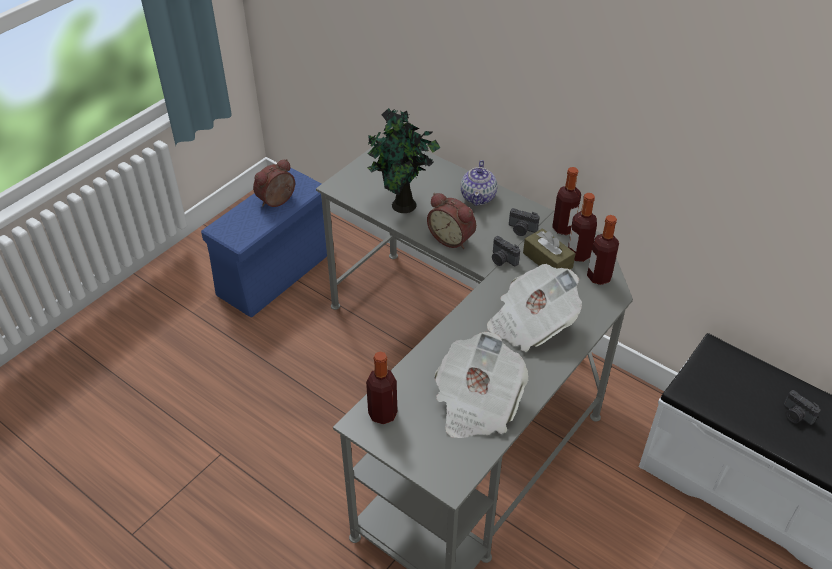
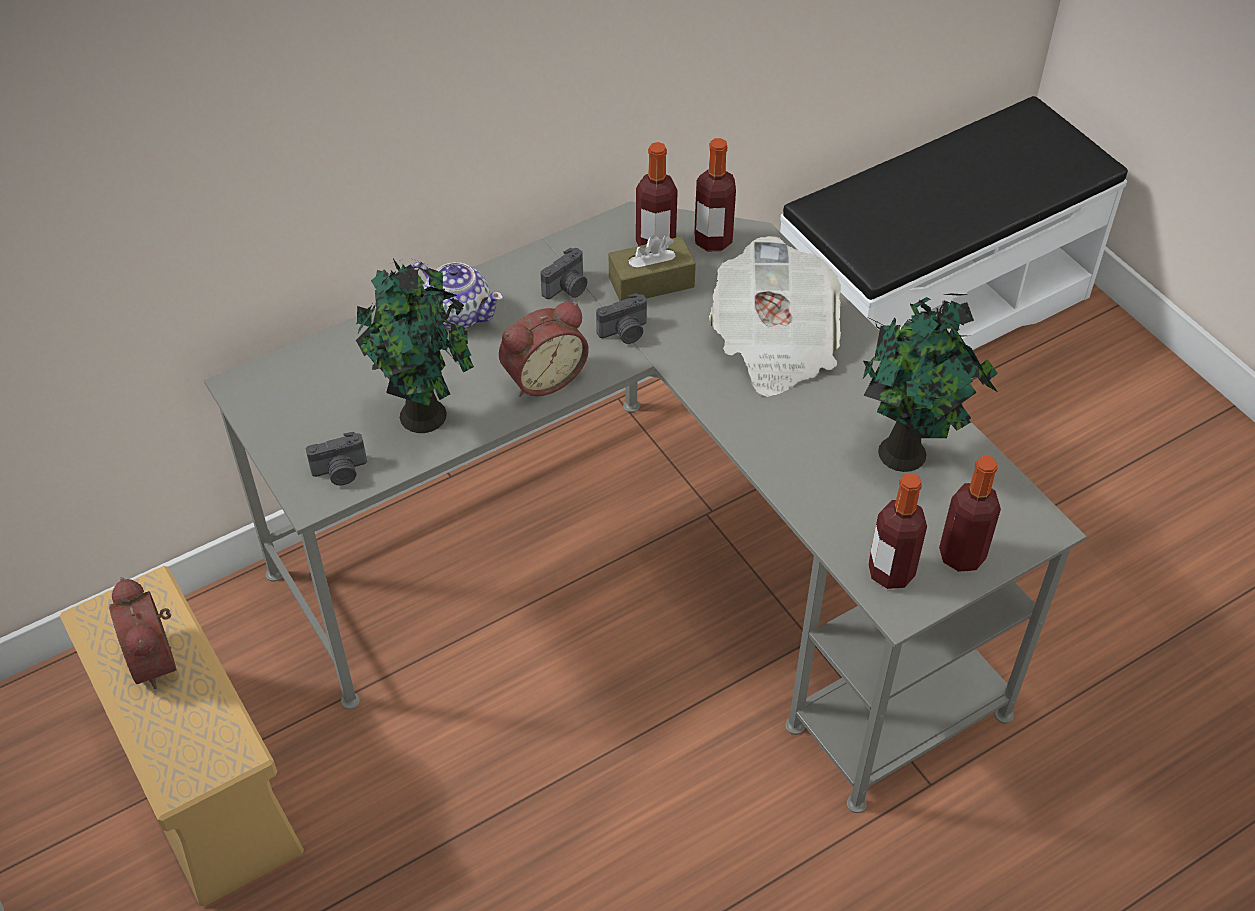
camera: 70 degrees left, 5 degrees up
(275, 274) = (205, 783): blue storage box -> beige storage box
(476, 403) = (907, 454): newspaper -> potted plant
(563, 228) = (590, 240): bottle -> bottle (962, 555)
(795, 416) = (953, 185): camera -> camera (340, 472)

